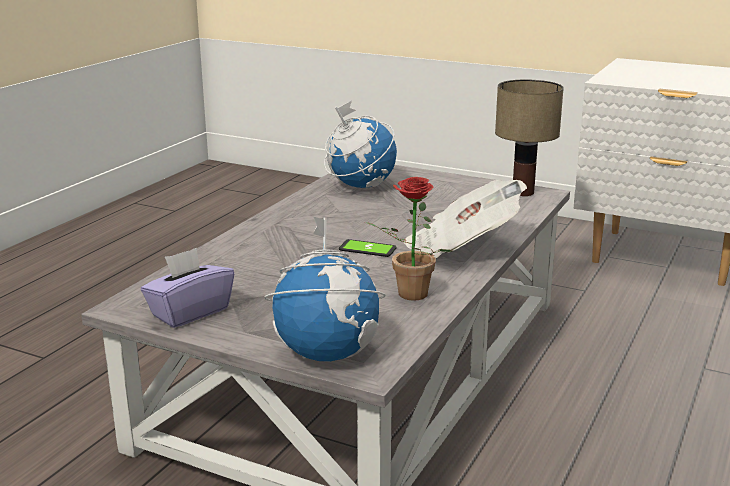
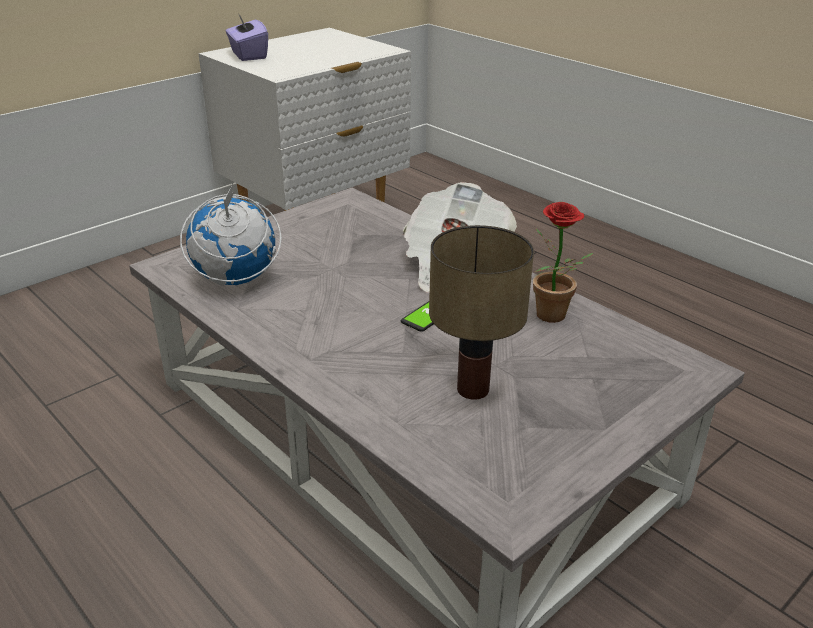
camera: 70 degrees left, 10 degrees up
(190, 312) = (544, 461): purple tissue box -> purple tissue box (248, 55)
(328, 353) = (664, 385): globe -> none
(523, 193) = (340, 206): table lamp -> table lamp (475, 390)

